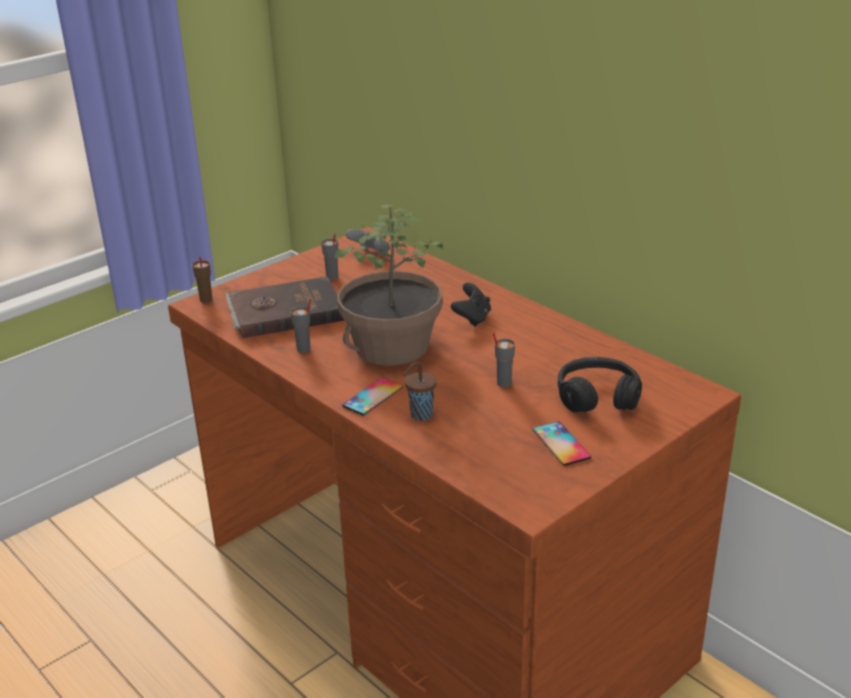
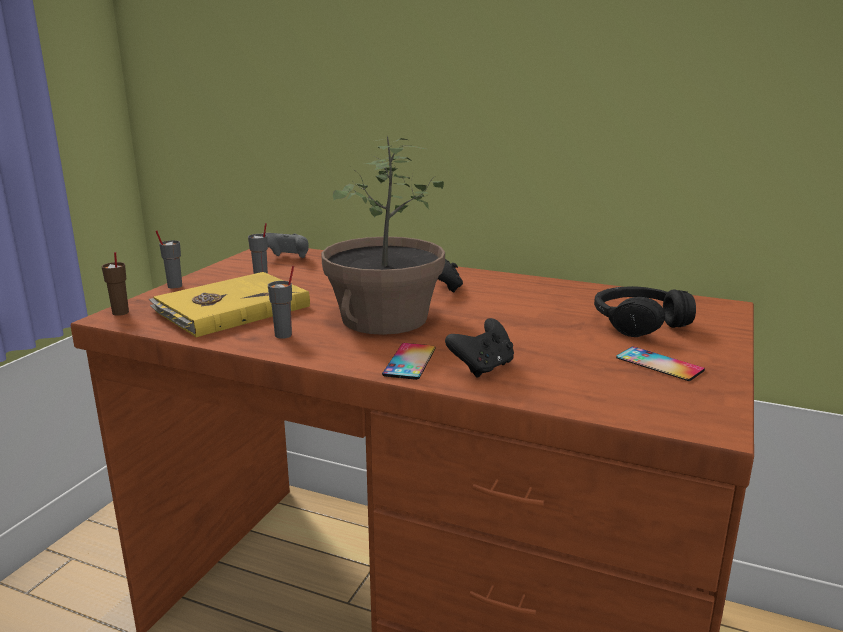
camera: 25 degrees left, 10 degrees down
(285, 311) = (230, 309): brown book -> yellow book
(420, 415) = (483, 368): brown cup -> black game controller
(503, 383) = (536, 328): grey cup -> grey cup (174, 286)

